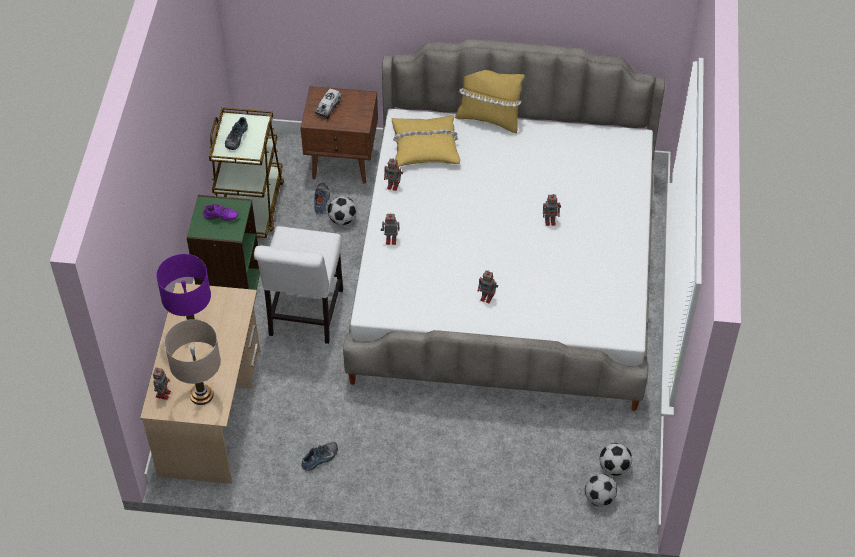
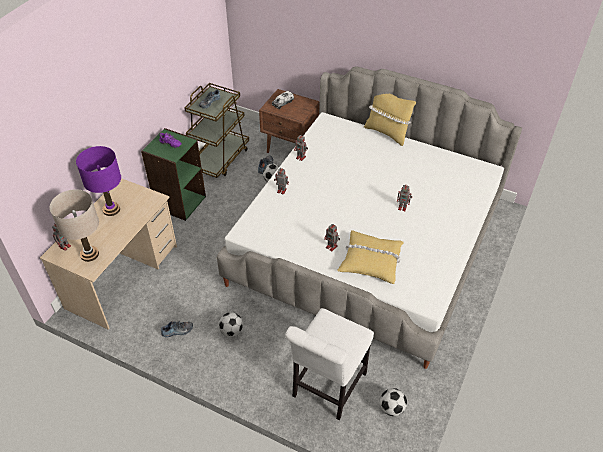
camera: 20 degrees right, 5 degrees down
(304, 316) = (217, 233): white chair -> white chair (327, 387)
(425, 146) = (334, 139): yellow pillow -> yellow pillow (371, 261)
(599, 498) = (370, 429): football -> football (231, 331)

